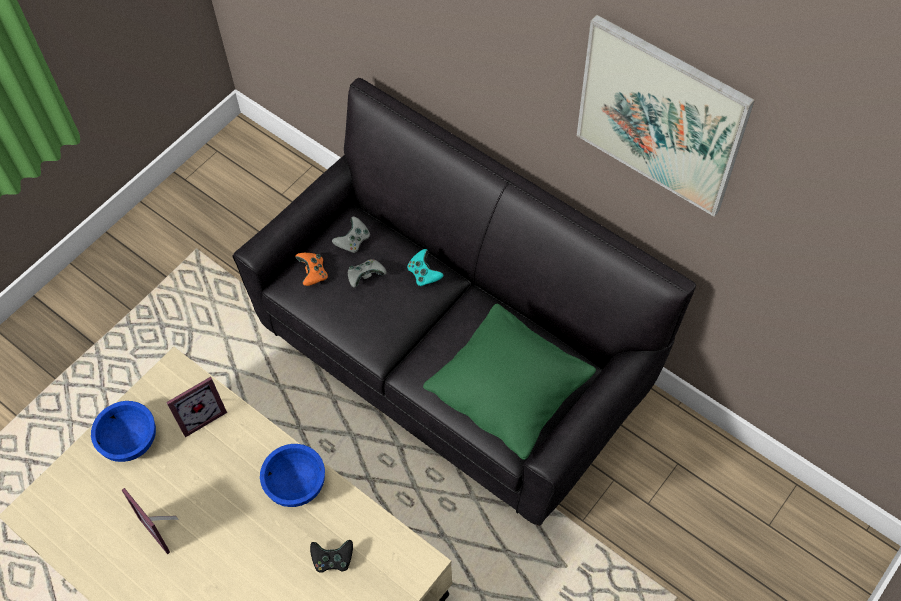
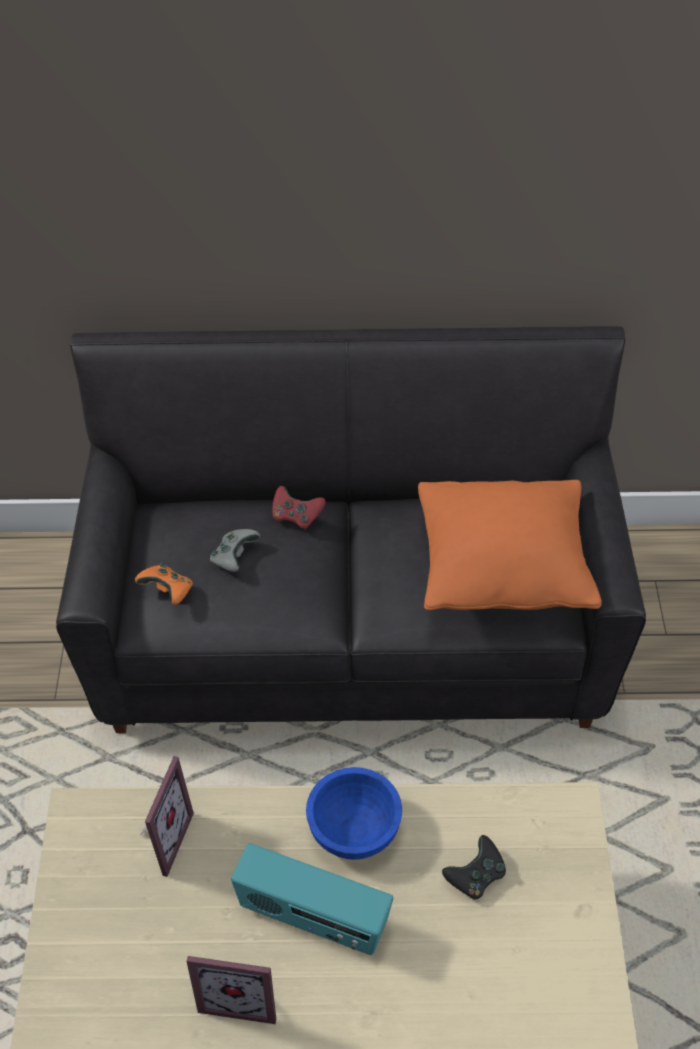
camera: 40 degrees left, 10 degrees down
(130, 440) = (97, 931): blue bowl -> none
(233, 515) = (313, 918): none -> radio
(353, 241) = (183, 532): grey game controller -> none
(424, 274) = (296, 516): turquoise game controller -> red game controller
(509, 394) = (502, 572): green pillow -> orange pillow
(660, 116) = (543, 115): picture -> none

